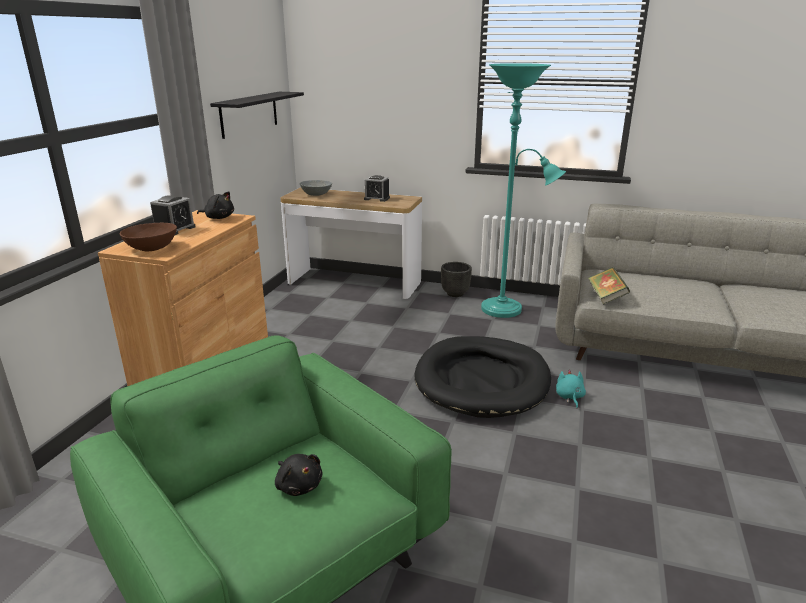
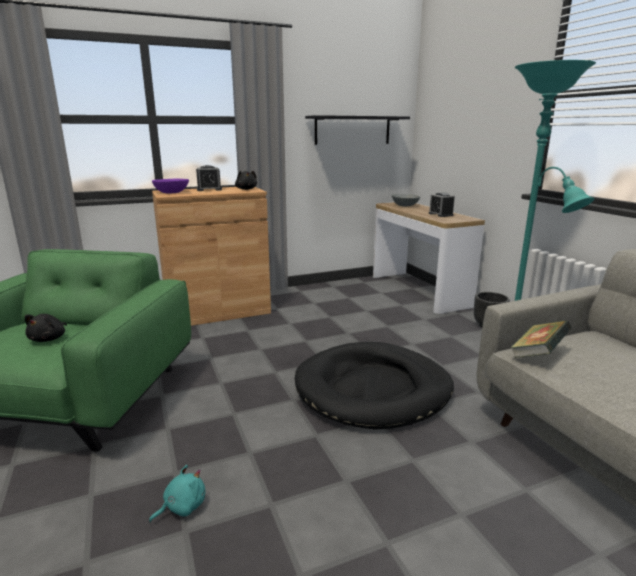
camera: 50 degrees right, 5 degrees down
(152, 248) = (172, 192): brown bowl -> purple bowl
(569, 397) = (421, 445): turquoise plush toy -> turquoise plush toy (182, 506)

